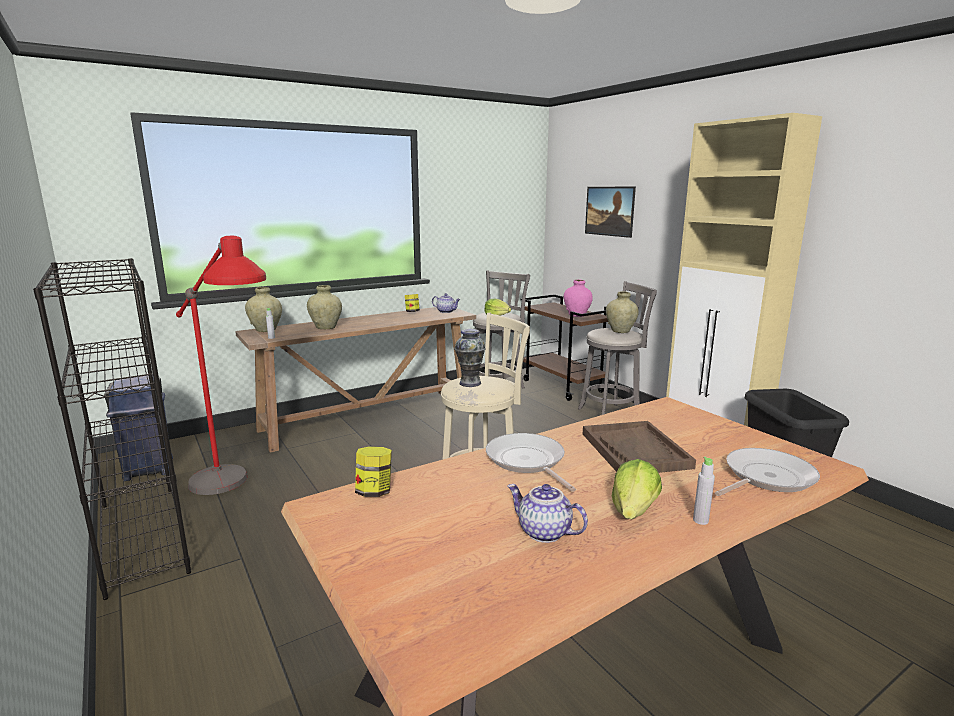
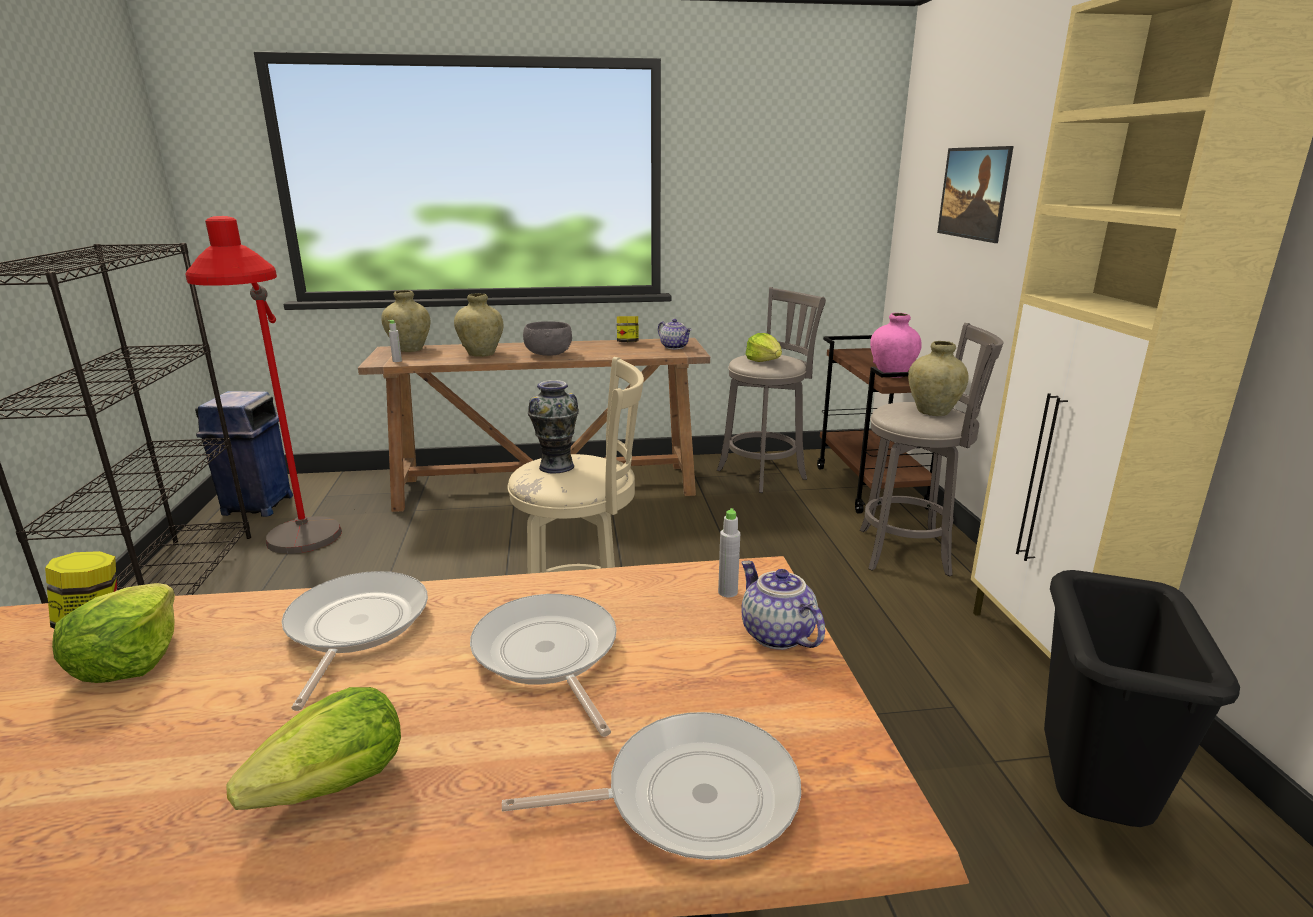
camera: 25 degrees right, 5 degrees up
(373, 323) = (548, 354): none -> grey bowl
(435, 500) = (129, 660): none -> lettuce
(543, 532) = (144, 776): teapot -> teapot (775, 635)
(635, 450) = (547, 655): brown tray -> frying pan
(700, 520) = (405, 854): grey bottle -> grey bottle (727, 592)

